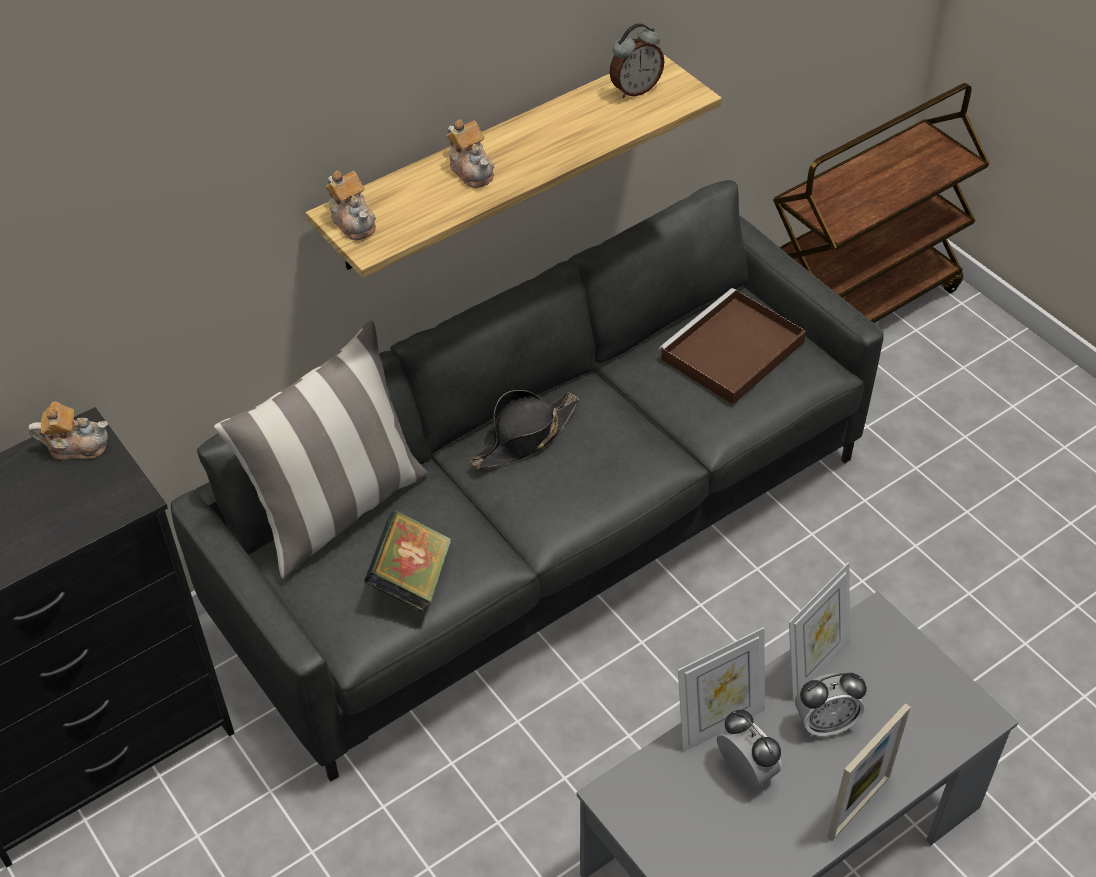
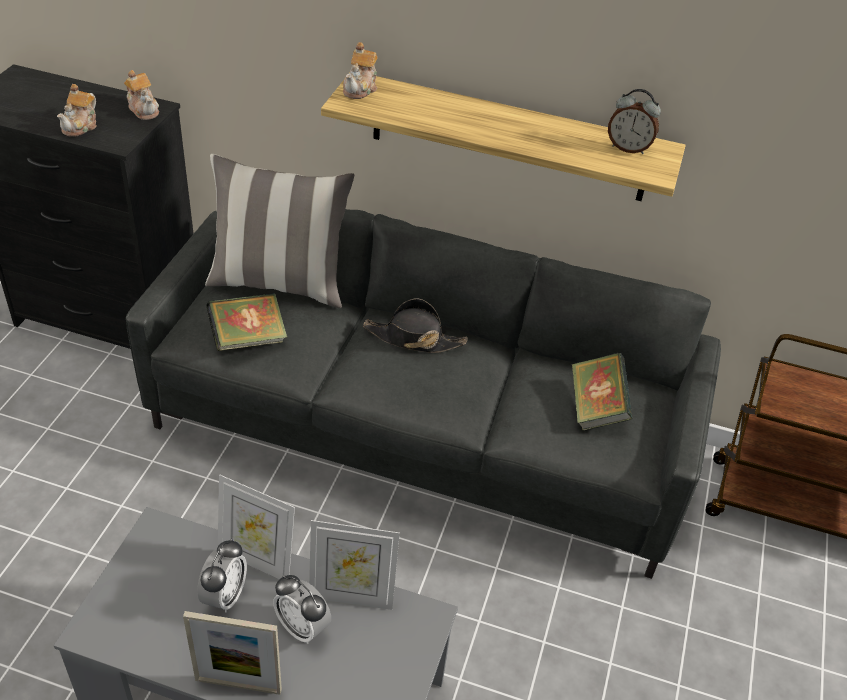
camera: 50 degrees right, 5 degrees down
(471, 170) = (461, 113): teapot -> teapot (81, 126)
(731, 352) = (596, 408): brown tray -> book

